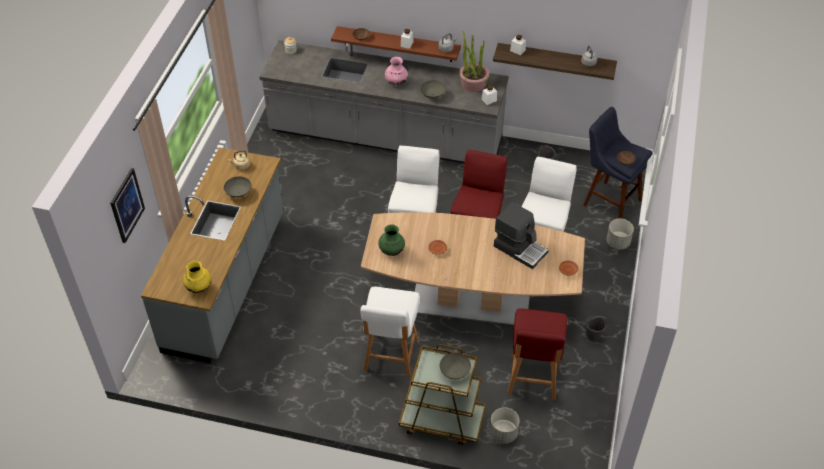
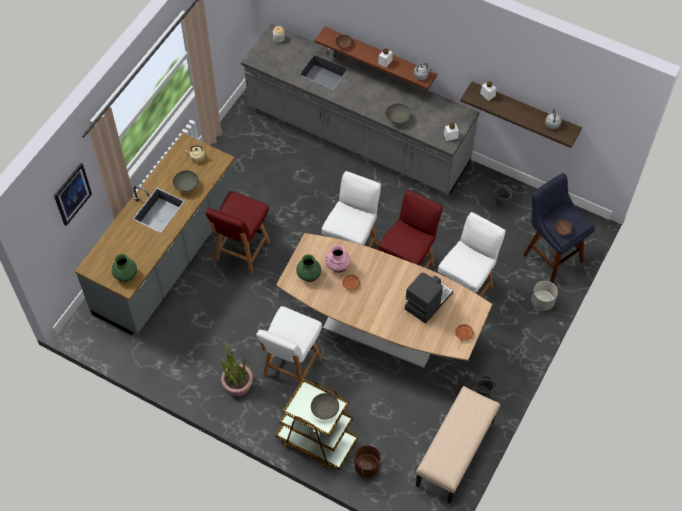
camera: 15 degrees right, 10 degrees up
(199, 287) = (126, 275): yellow vase -> green vase
(396, 82) = (367, 96): pink vase -> pink vase (337, 266)
(473, 83) = (442, 113): potted plant -> potted plant (237, 384)
(503, 434) = (367, 467): grey planter -> brown planter
(520, 248) = (427, 301): coffee machine -> coffee machine turned 105 degrees counterclockwise
(532, 378) = (412, 420): red chair -> red chair (241, 251)
(588, 399) = (455, 453): none -> beige bench

